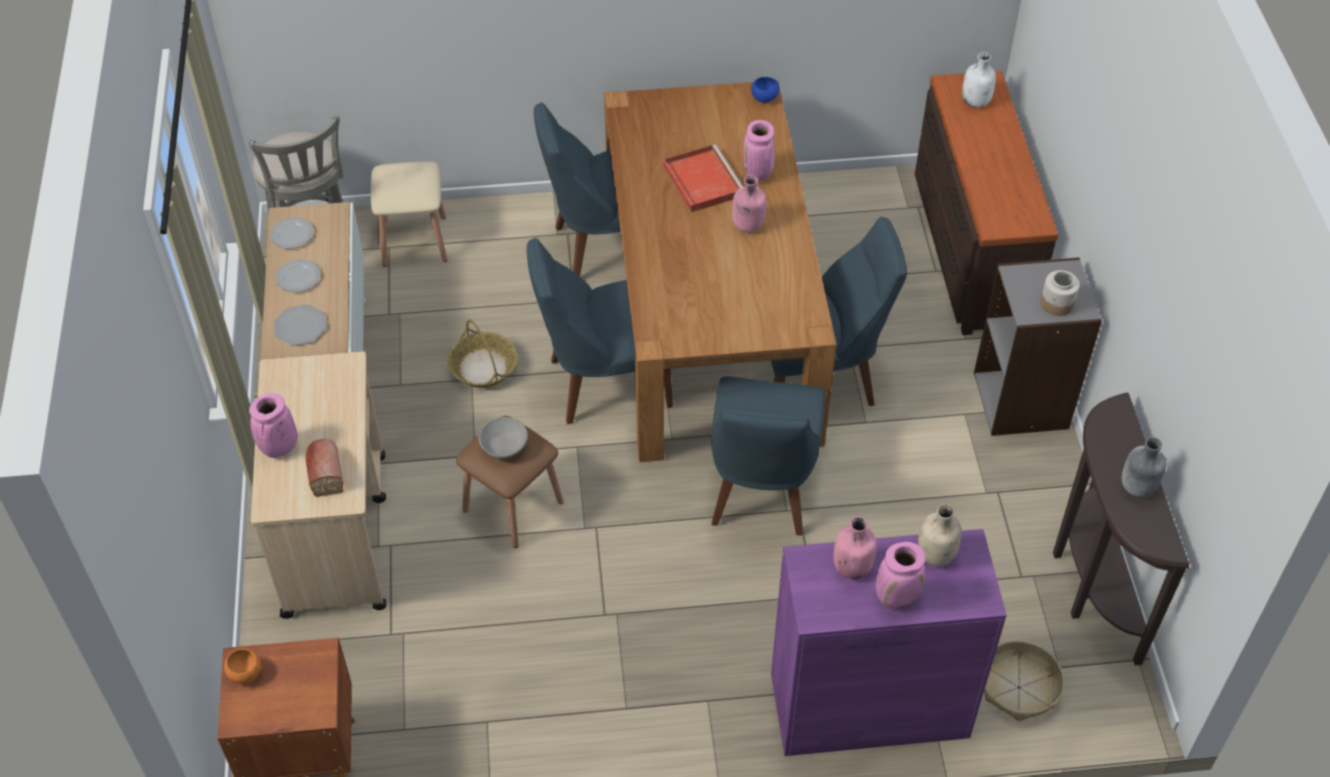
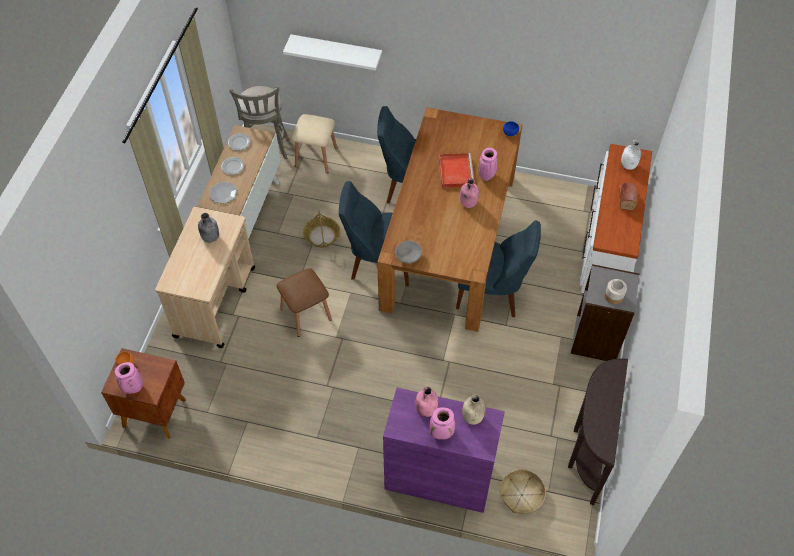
camera: 20 degrees right, 5 degrees up
(279, 449) = (183, 256): pink vase -> pink vase (133, 388)
(325, 472) = (200, 274): bread -> bread (626, 198)
(425, 30) = (336, 52): none -> white shelf
(504, 446) = (301, 285): grey bowl -> grey bowl (408, 256)
(761, 490) = (434, 345): blue chair -> none
(969, 248) = (607, 244): brown dresser -> white dresser
(1137, 487) = (606, 413): grey bottle -> grey bottle (210, 238)

